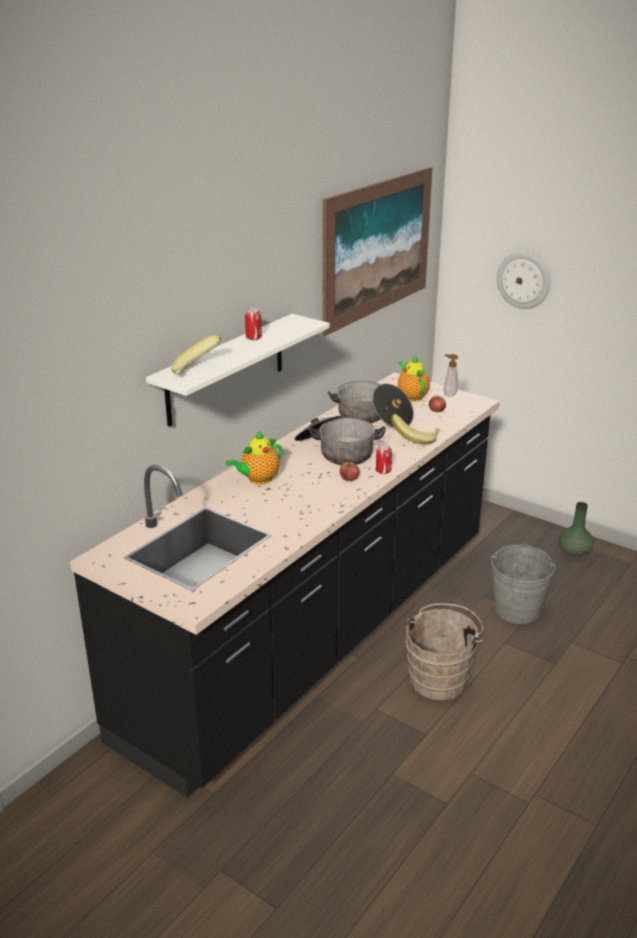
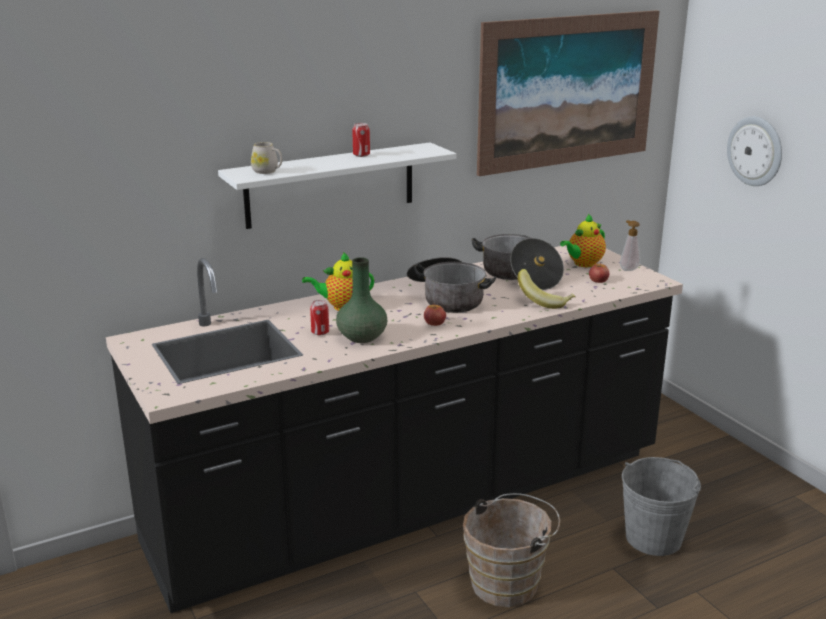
camera: 25 degrees right, 5 degrees down
(196, 371) = (268, 171): banana -> white mug
(383, 471) = (476, 323): can -> can (320, 332)
(411, 396) = (583, 264): teapot -> teapot turned 135 degrees counterclockwise
(575, 551) = (775, 495): green vase -> green vase (362, 337)

